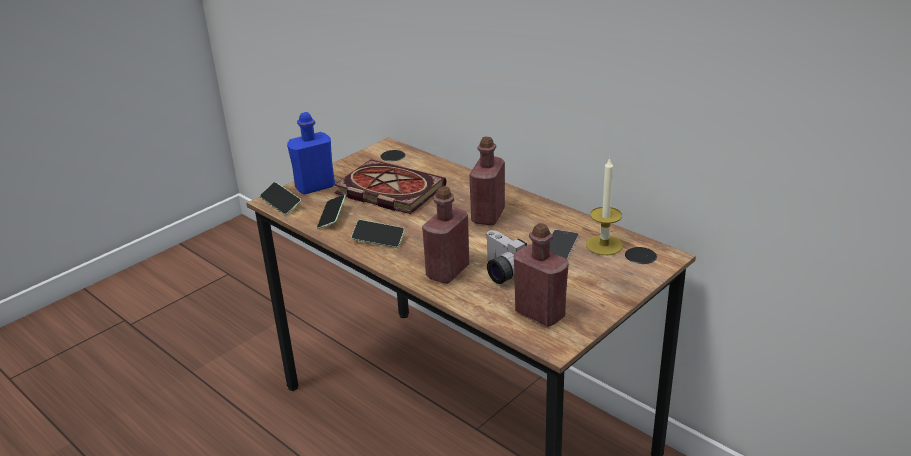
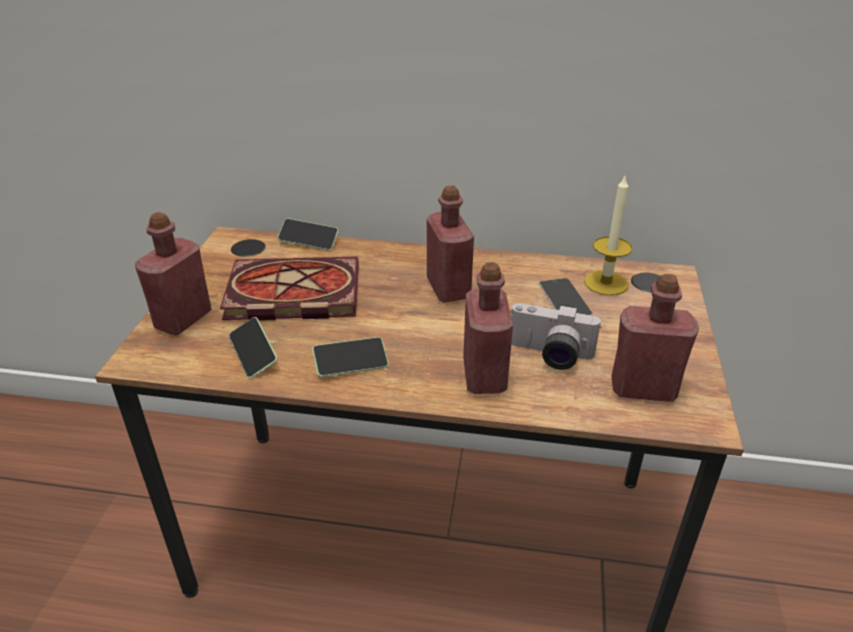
camera: 35 degrees left, 5 degrees up
(281, 204) = (156, 360): phone -> phone (308, 241)
(315, 187) = (183, 319): blue bottle -> red bottle

